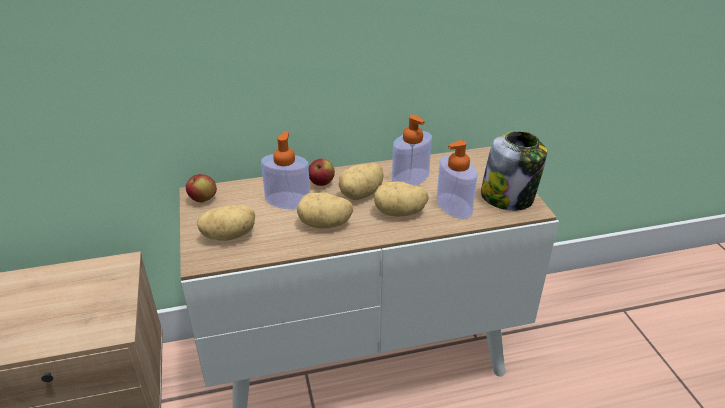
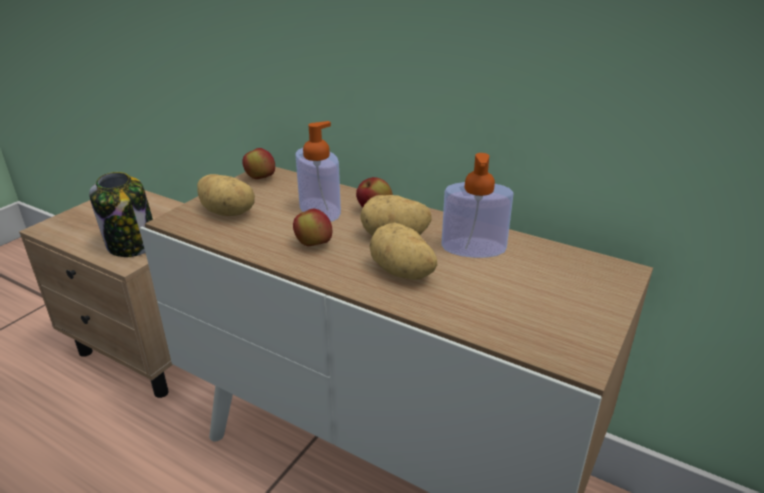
camera: 45 degrees right, 5 degrees down
(325, 224) = (313, 244): potato -> apple
(454, 206) = (475, 299): soap dispenser -> none
(508, 197) = (566, 329): jar -> jar (132, 244)

